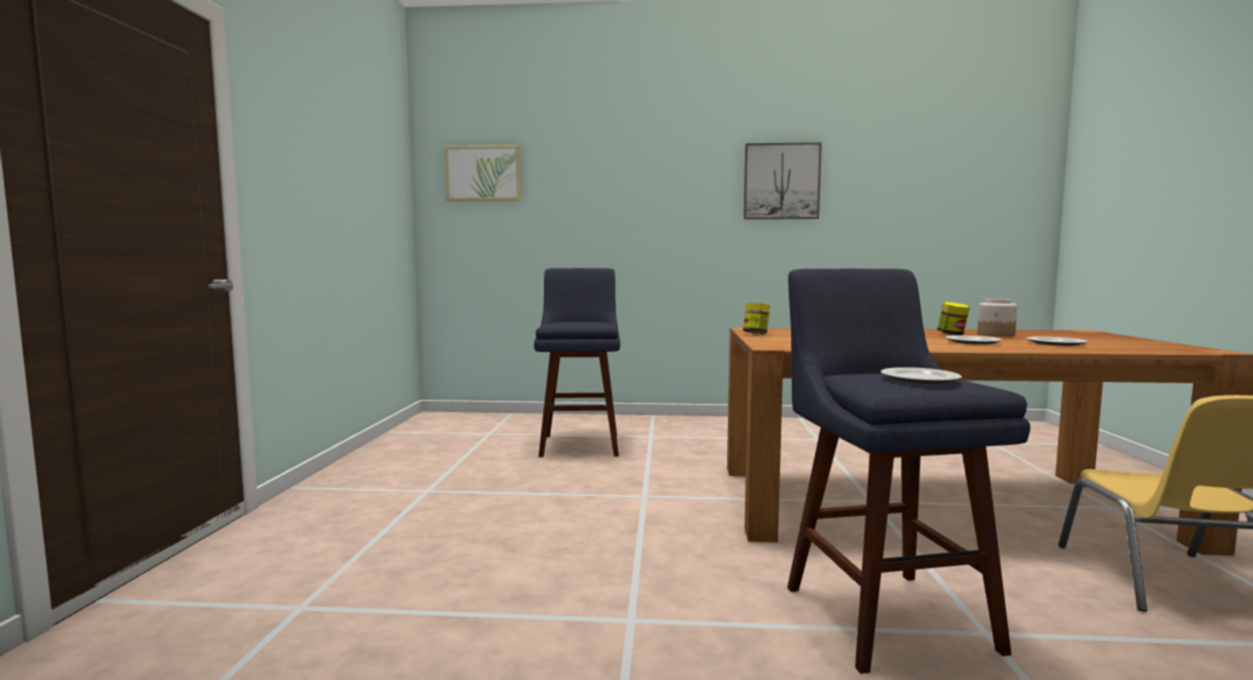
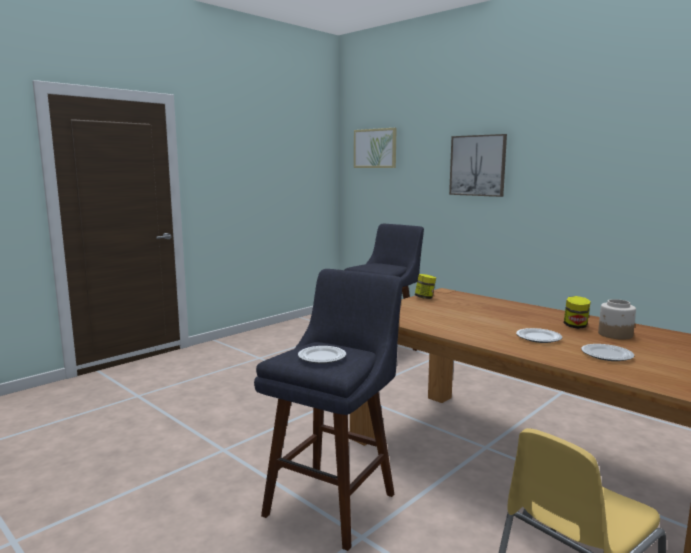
camera: 40 degrees right, 5 degrees up
(781, 181) = (589, 152): picture -> picture (477, 165)

